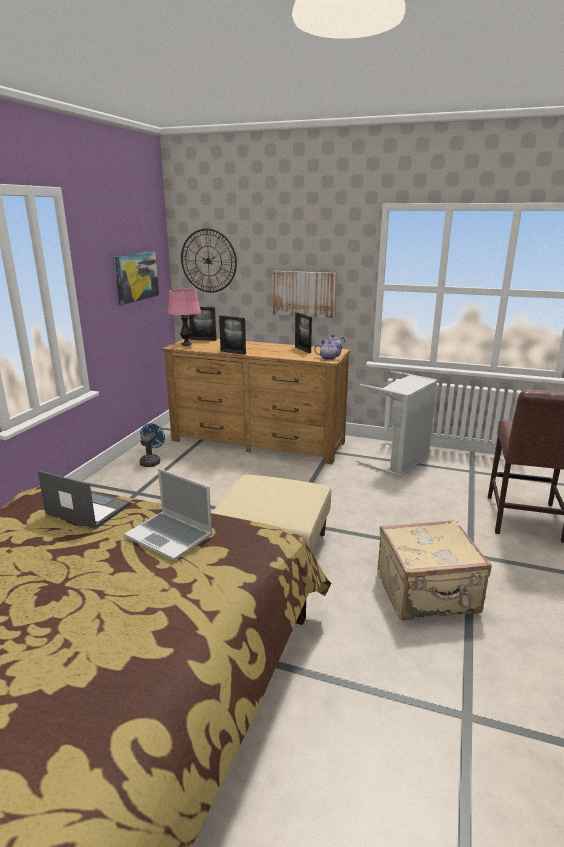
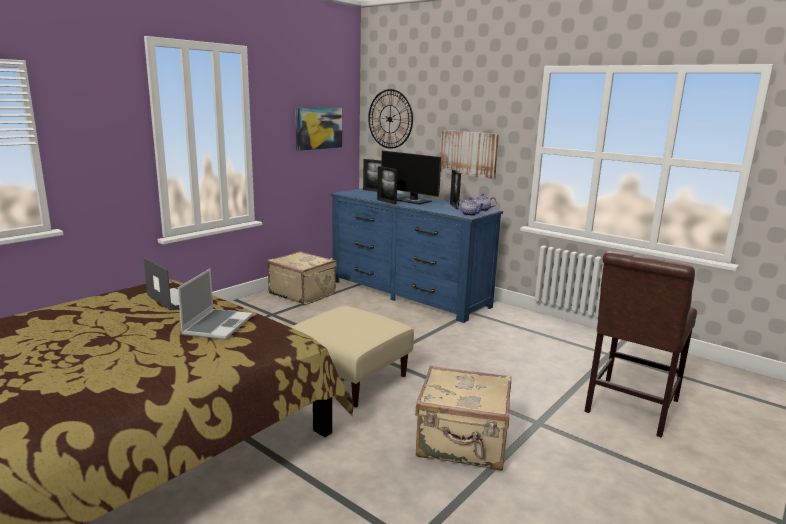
camera: 20 degrees right, 5 degrees down
(151, 461) = (303, 293): blue fan -> beige suitcase
(170, 536) = (217, 325): laptop -> laptop turned 135 degrees counterclockwise
(186, 344) = (355, 192): pink table lamp -> none
(256, 348) = (412, 201): none -> monitor
(258, 441) = (408, 293): brown dresser -> blue dresser
(399, 462) = (535, 332): grey laundry basket -> none

